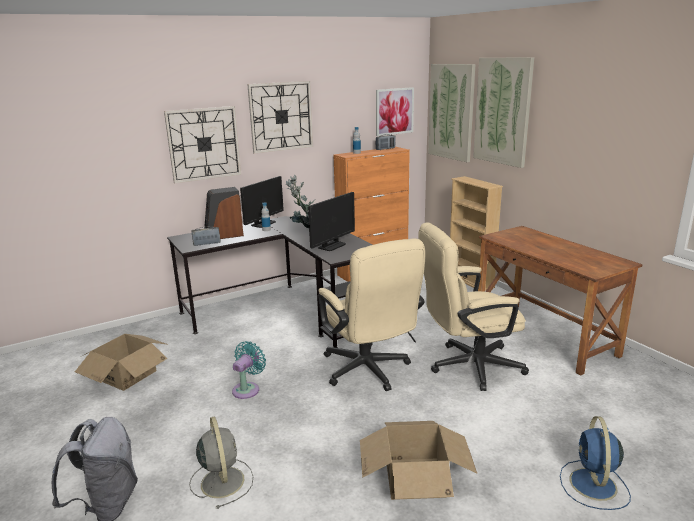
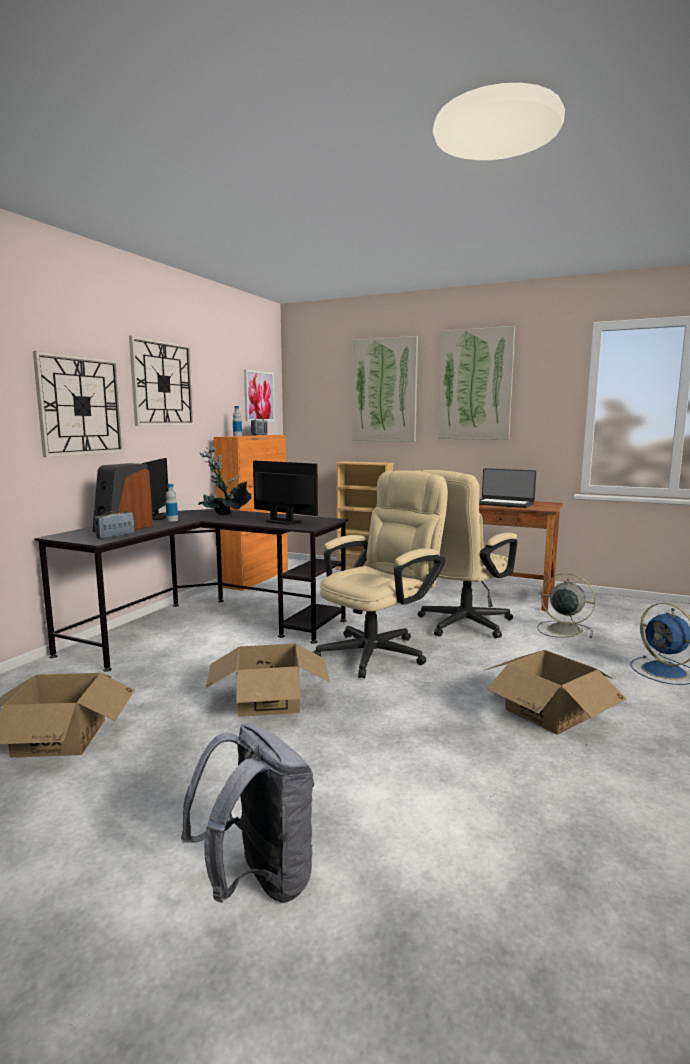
camera: 35 degrees left, 10 degrees down
(222, 480) = (374, 789): grey fan -> grey fan (563, 629)
(247, 389) = (268, 700): turquoise fan -> cardboard box
(332, 246) = (283, 521): monitor -> monitor turned 60 degrees counterclockwise
(369, 372) = (379, 651): beige office chair -> beige office chair turned 75 degrees counterclockwise
(451, 112) = (317, 398): picture -> picture (475, 385)
(566, 254) = (503, 504): none -> laptop

